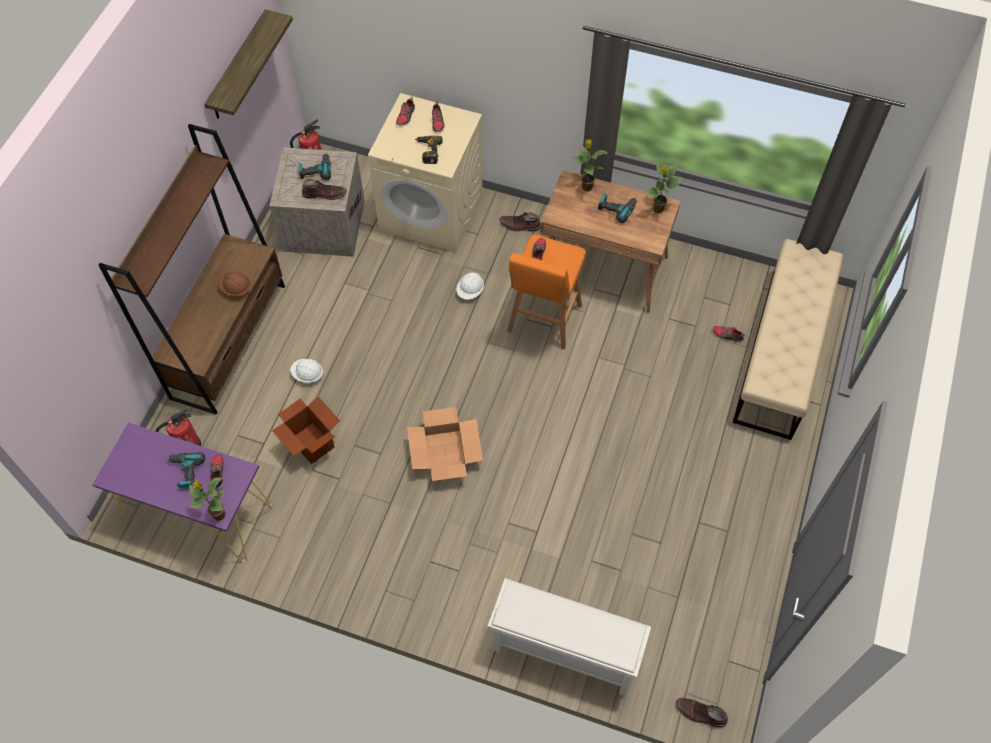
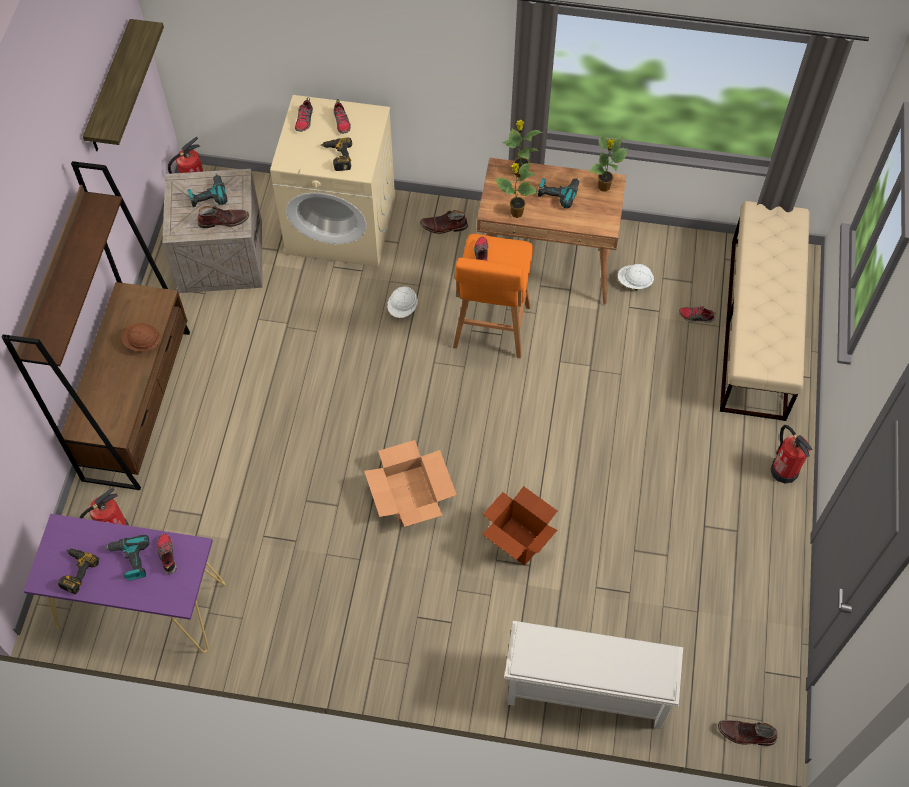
camera: 10 degrees left, 0 degrees up
(138, 474) = (75, 571): none -> power drill
(218, 515) = (177, 602): potted plant -> potted plant (516, 213)
(307, 375) = (236, 429): white hard hat -> white hard hat (634, 282)
(312, 443) = (257, 506): cardboard box -> cardboard box (517, 541)
(780, 483) = (784, 470): none -> fire extinguisher

